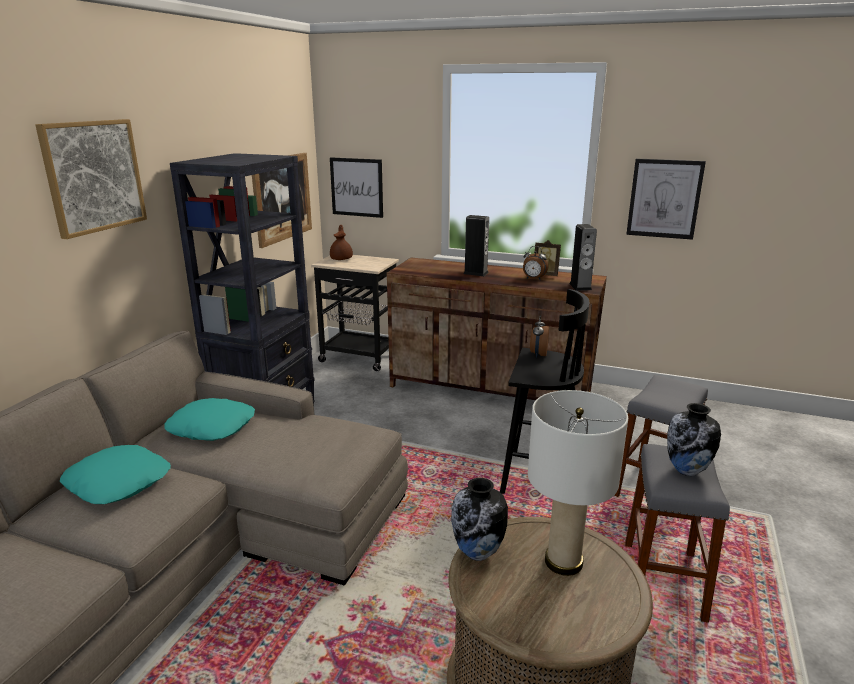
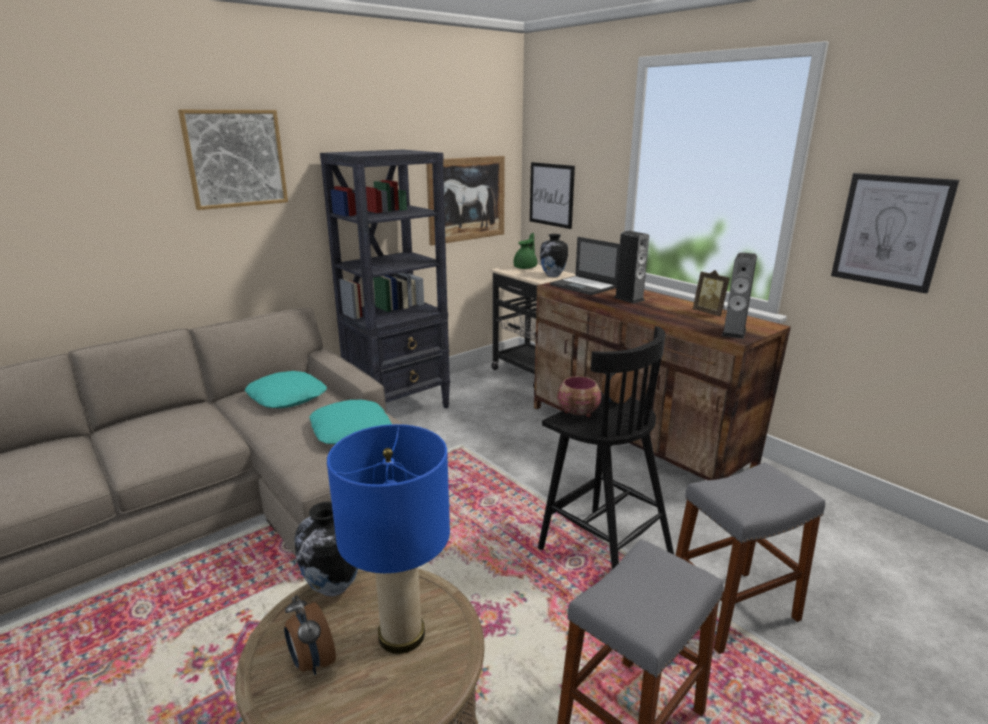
camera: 30 degrees right, 0 degrees up
(119, 482) = (174, 421): turquoise pillow -> turquoise pillow (351, 430)
(342, 258) = (526, 267): brown teapot -> green teapot
(426, 267) = (584, 286): none -> laptop
(527, 370) = (579, 413): none -> bowl
(533, 279) = (687, 315): alarm clock -> alarm clock (311, 662)
(563, 561) = (402, 634): white table lamp -> blue table lamp
(687, 471) = (653, 591): vase -> vase (553, 275)

